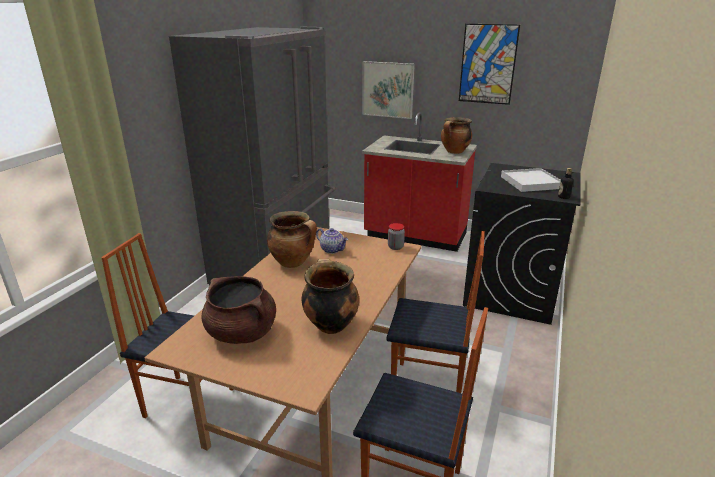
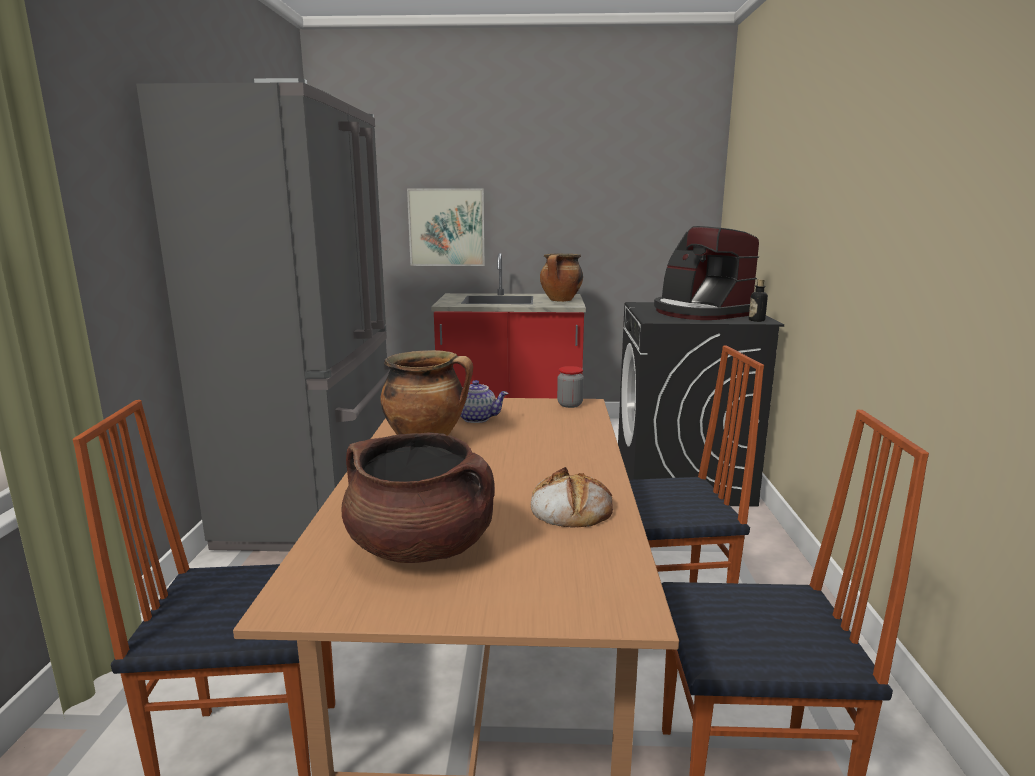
camera: 20 degrees left, 10 degrees down
(330, 324) = (569, 507): cooking pot -> bread
(488, 64) = (584, 185): picture -> none
(531, 182) = (699, 313): white tray -> coffee machine

